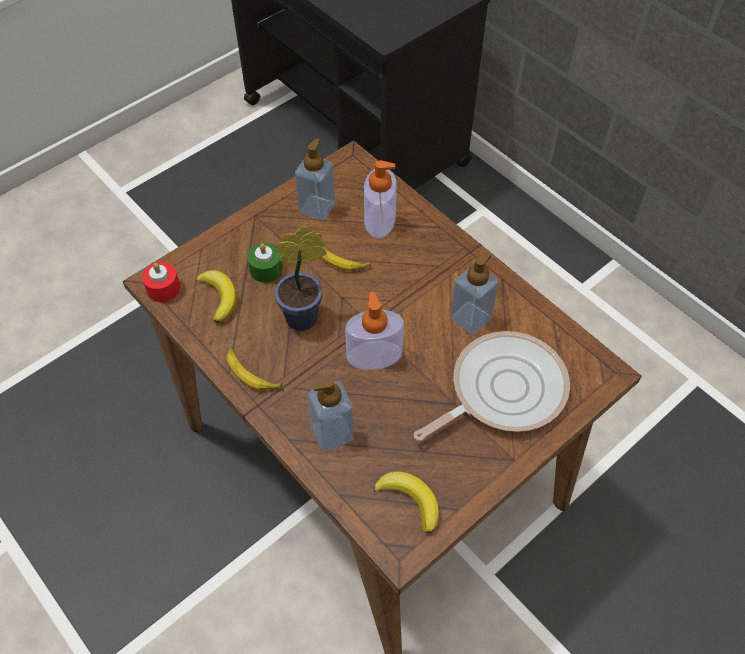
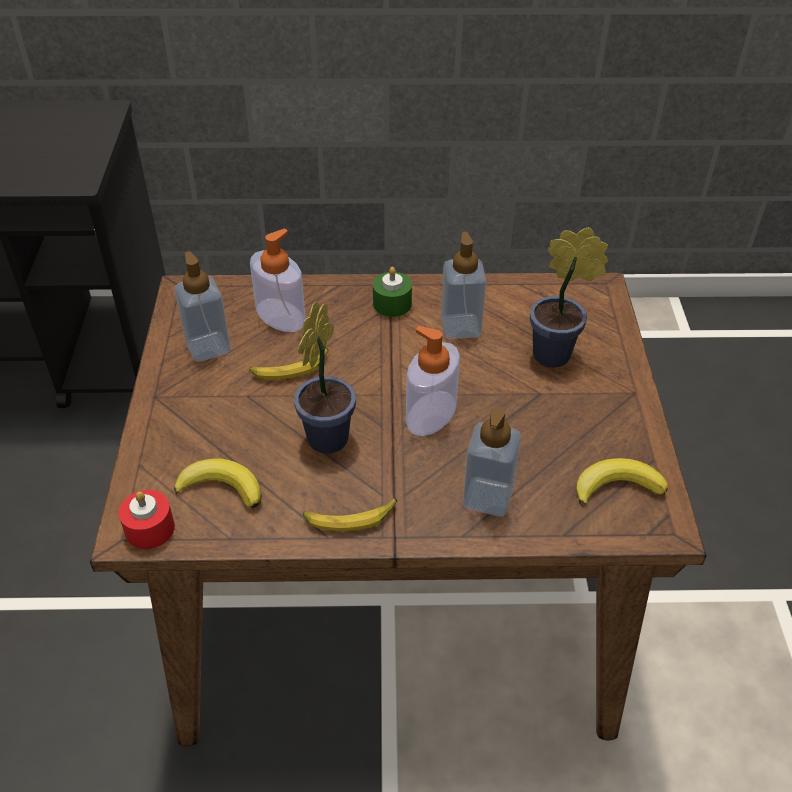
camera: 50 degrees left, 10 degrees down
(266, 269) = (234, 429): green candle -> green candle (392, 304)
(501, 390) = (557, 355): frying pan -> potted plant

